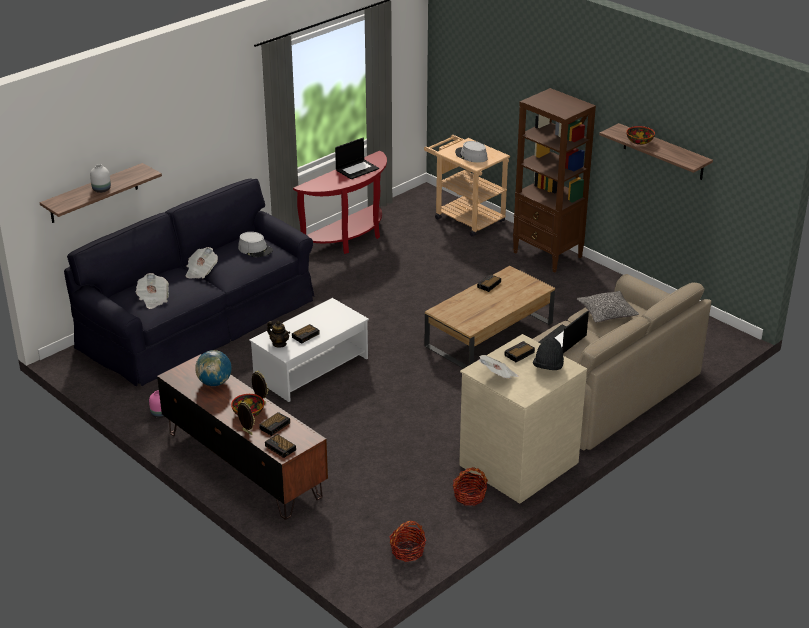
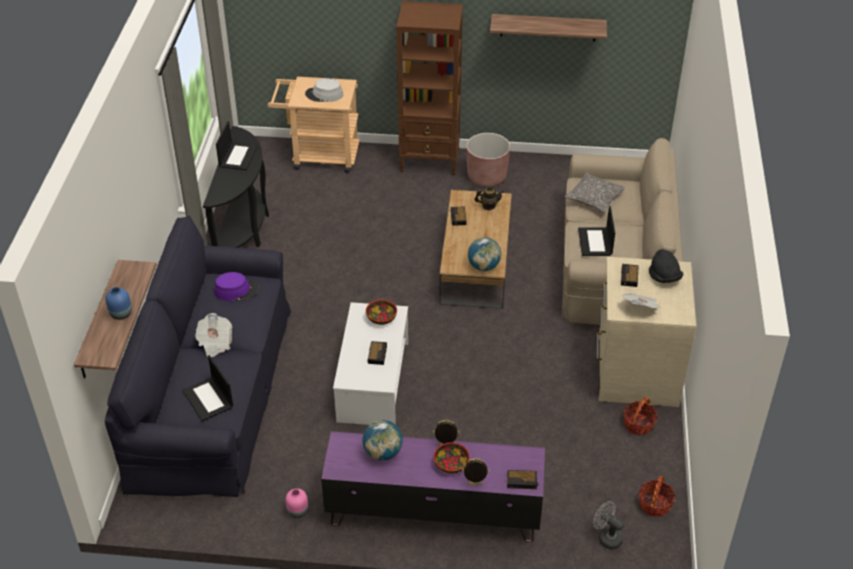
camera: 40 degrees left, 10 degrees up
(101, 189) = (120, 314): white vase -> blue vase
(153, 299) = (208, 399): newspaper -> laptop
(243, 464) = (433, 512): brown tv stand -> purple tv stand
(255, 249) = (236, 290): grey hat -> purple hat
(275, 425) = (489, 462): alarm clock -> none
(279, 344) = (365, 376): teapot -> teapot (488, 206)
(341, 549) = (606, 537): none -> grey fan
(349, 239) = (243, 229): red console table -> black console table
(463, 322) = (483, 266): none -> globe
(580, 284) = (487, 176): none -> brown planter
(639, 141) = (532, 26): bowl -> bowl (381, 318)

